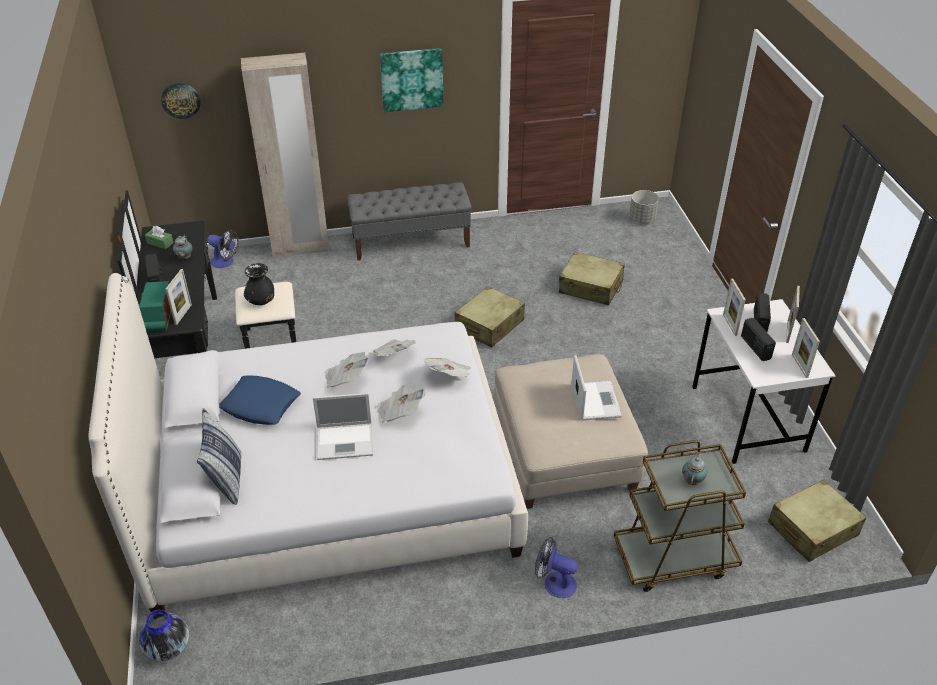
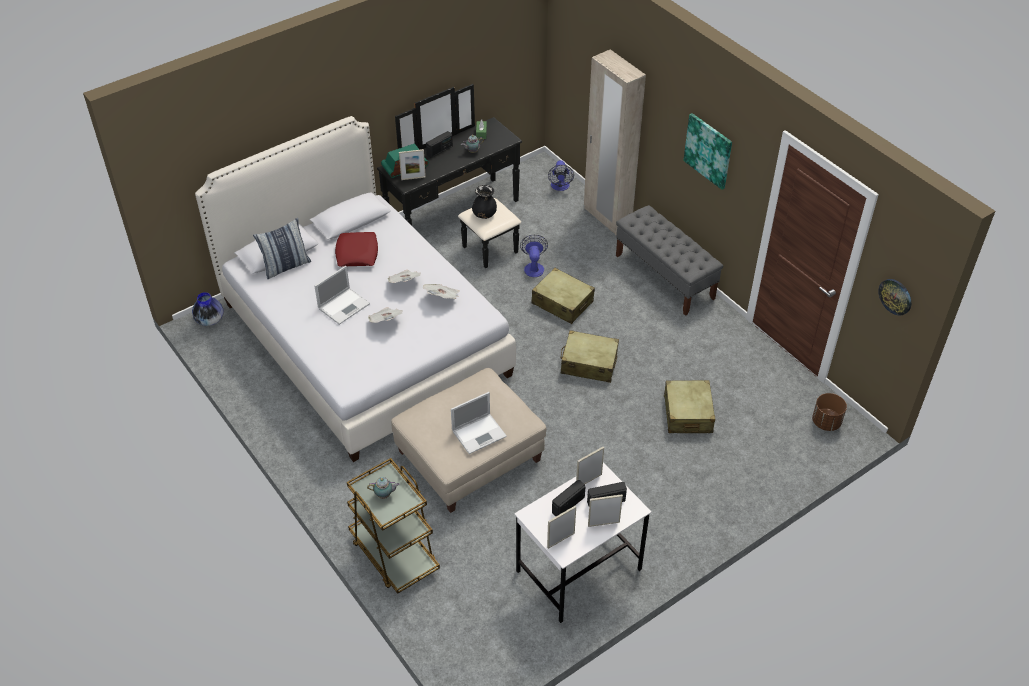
camera: 65 degrees right, 5 degrees up
(180, 100) = (576, 52): wall clock -> wall clock (895, 296)
(261, 405) = (357, 253): blue pillow -> red pillow
(346, 441) = (344, 306): laptop -> laptop turned 105 degrees counterclockwise
(449, 376) = (437, 334): newspaper -> none
(554, 582) = (339, 488): fan -> fan (534, 267)
(642, 219) = (826, 422): grey planter -> brown planter
(812, 529) = (469, 642): beige suitcase -> beige suitcase (562, 303)

